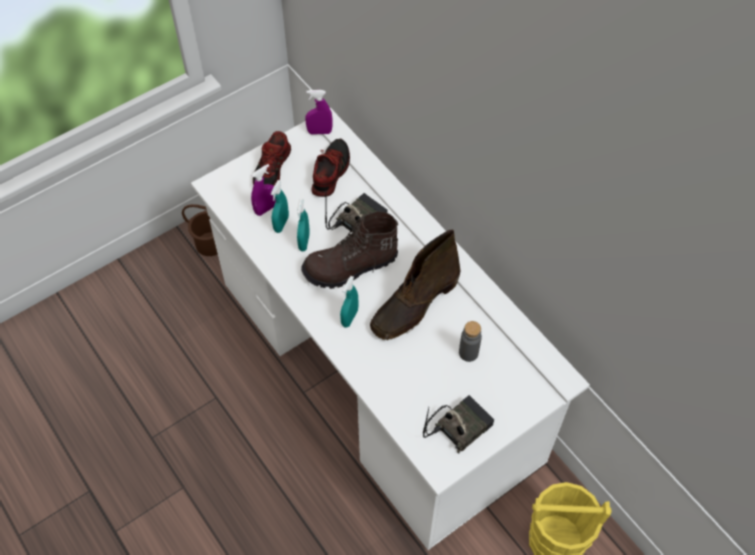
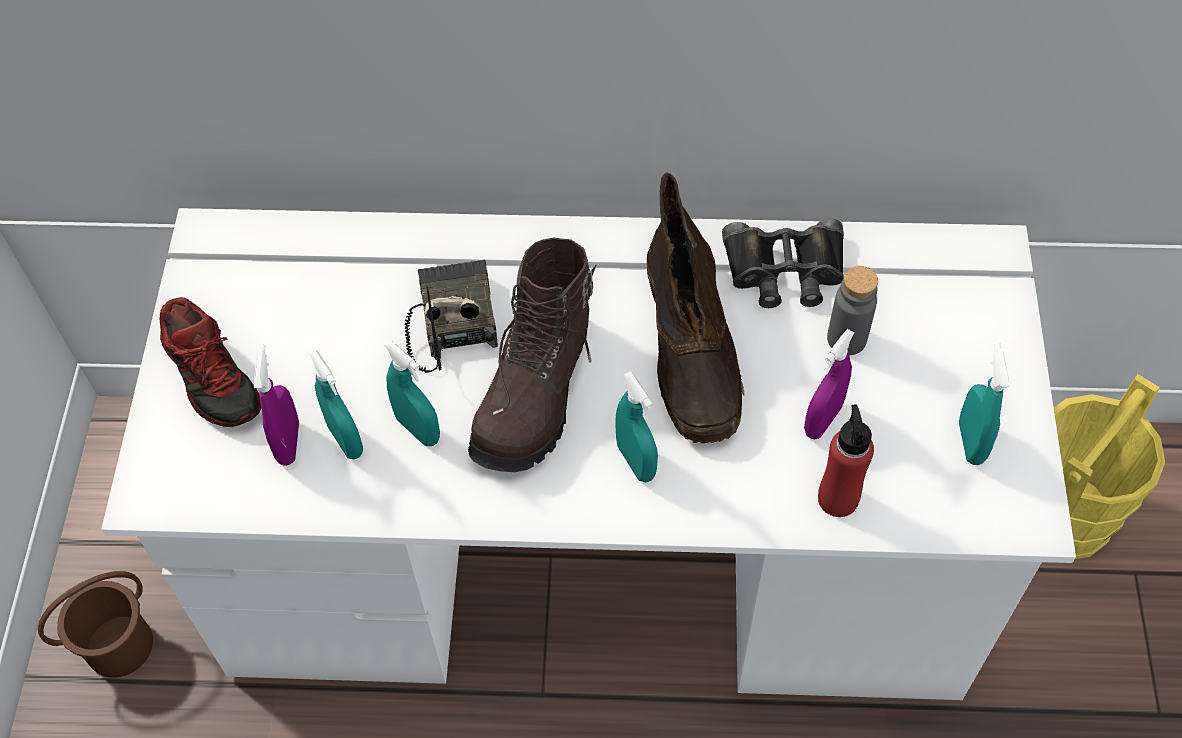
camera: 50 degrees left, 0 degrees up
(319, 132) = (213, 256): purple spray bottle -> purple spray bottle (823, 420)
(330, 172) = (313, 296): shoe -> none
(391, 394) = (838, 498): none -> red bottle
(458, 425) = (970, 442): radio -> turquoise spray bottle
(481, 311) = (785, 270): none -> black binoculars

